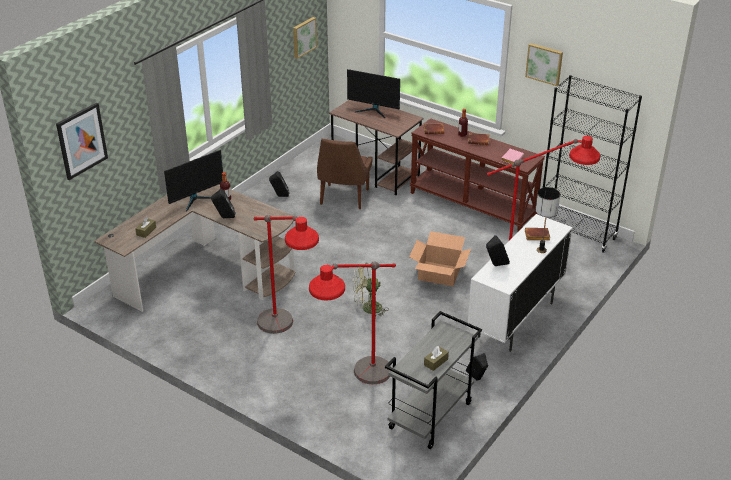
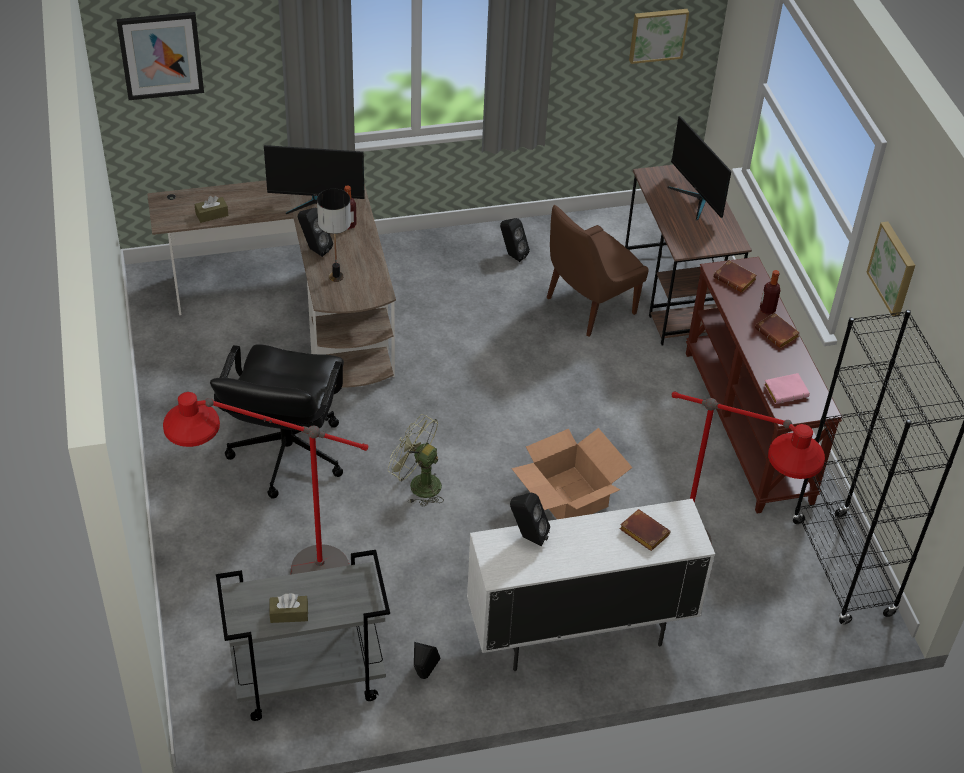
camera: 40 degrees right, 10 degrees up
(287, 336) = (286, 454): red floor lamp -> black office chair
(541, 250) = (620, 558): table lamp -> table lamp (336, 277)

